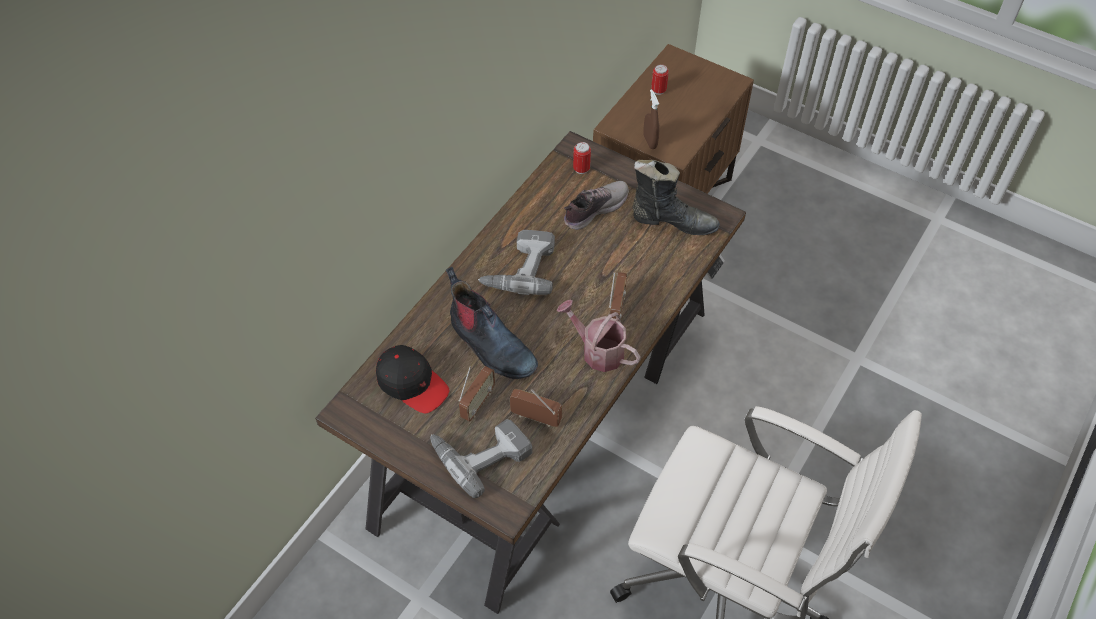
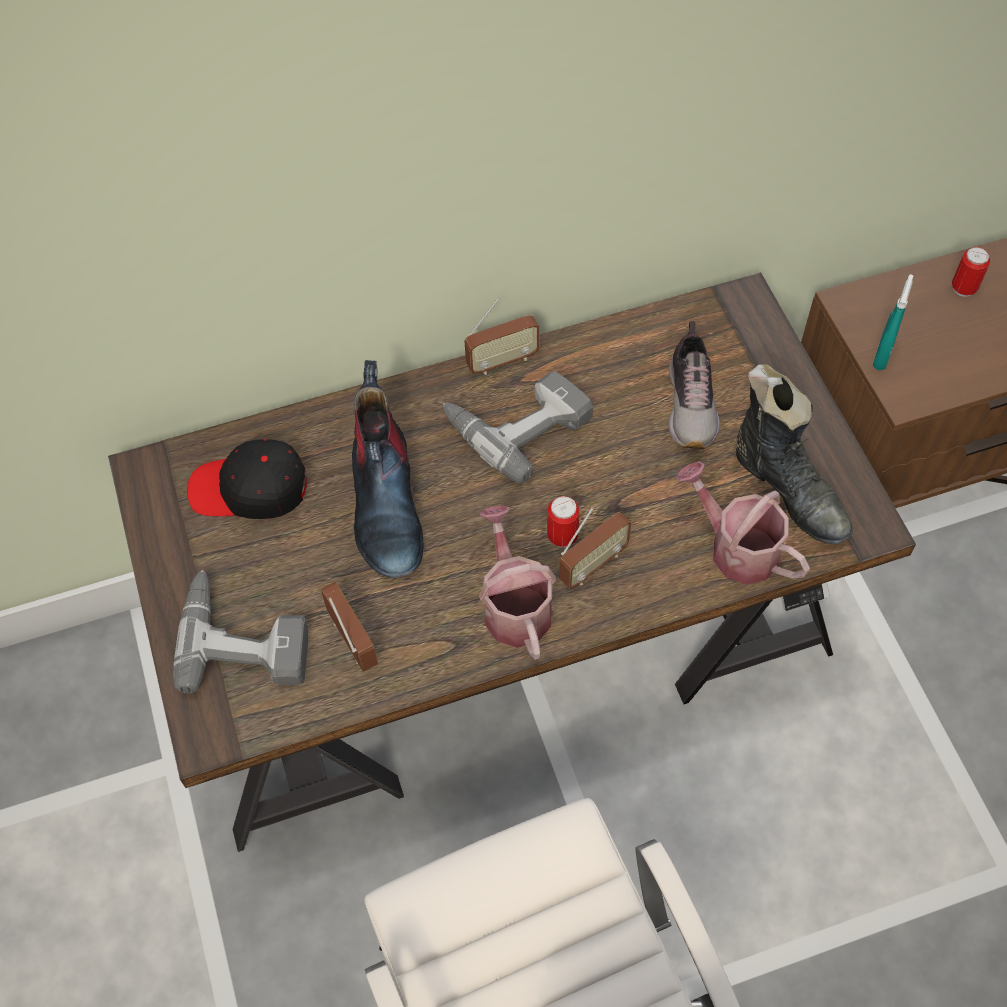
camera: 40 degrees right, 5 degrees up
(412, 383) = (250, 489): black cap -> black cap turned 105 degrees clockwise
(477, 403) = (301, 569): radio -> radio (502, 361)
(581, 169) = (726, 336): can -> can (562, 536)
(594, 209) = (692, 404): shoe -> shoe turned 90 degrees clockwise
(650, 142) = (882, 356): brown spray bottle -> turquoise spray bottle
(673, 261) = (736, 547): none -> watering can

